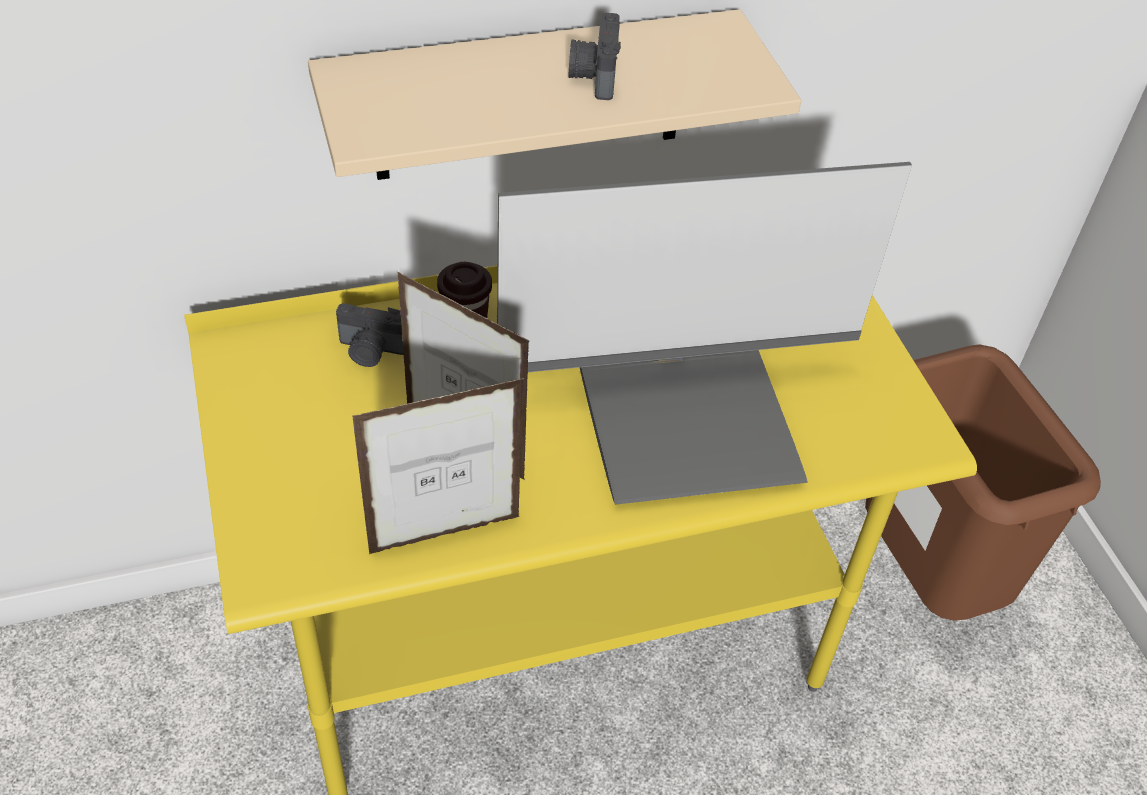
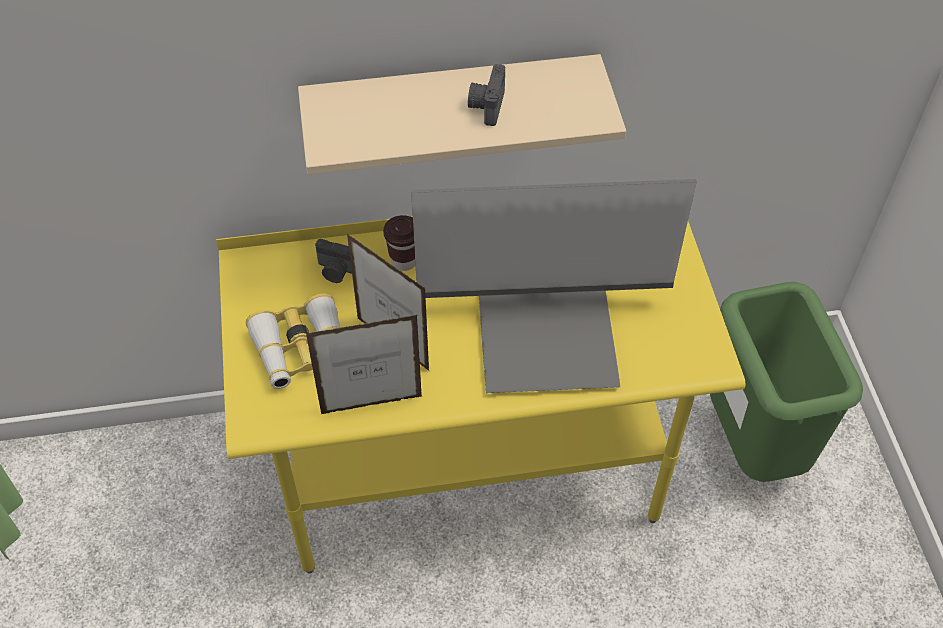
camera: 10 degrees right, 5 degrees up
(329, 464) = (302, 350): none -> binoculars
(927, 578) = (754, 447): brown trash can -> green trash can

